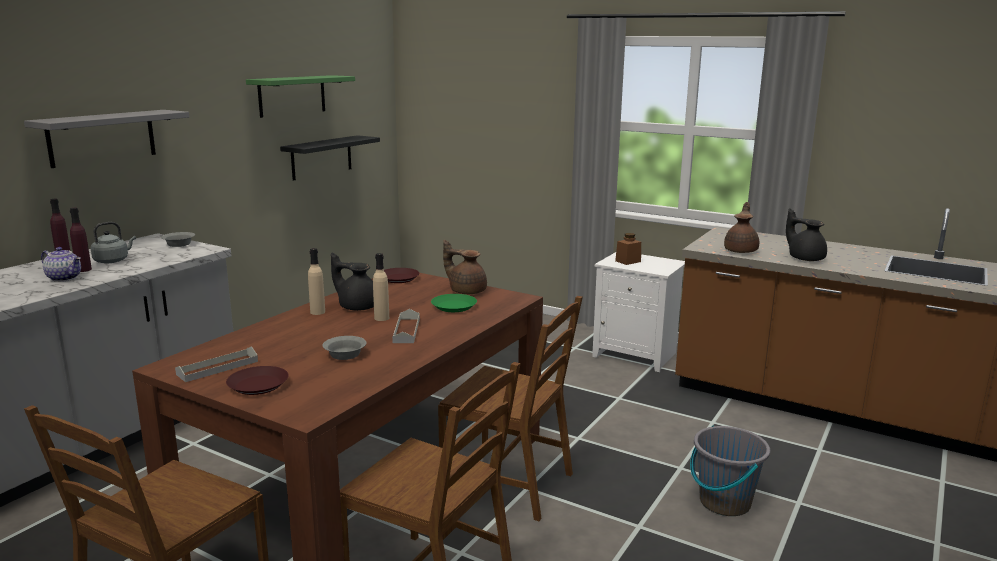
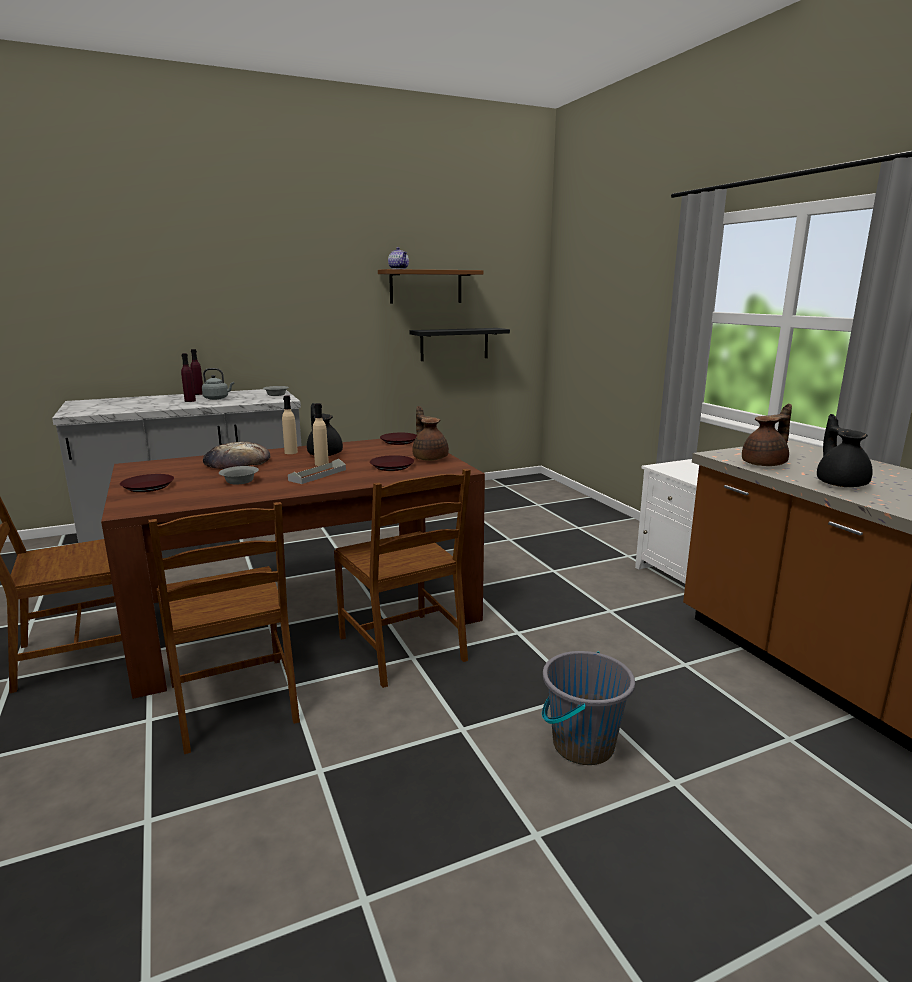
camera: 35 degrees right, 0 degrees up
(65, 278) = (169, 403): teapot -> teapot (399, 269)
(102, 137) = (242, 308): grey shelf -> none
(217, 368) = (154, 472): grey tray -> none
(284, 335) = (237, 462): none -> bread
(292, 95) = (426, 286): green shelf -> brown shelf
(453, 307) = (391, 466): green plate -> brown plate
(628, 261) = (683, 469): brown jar -> none

